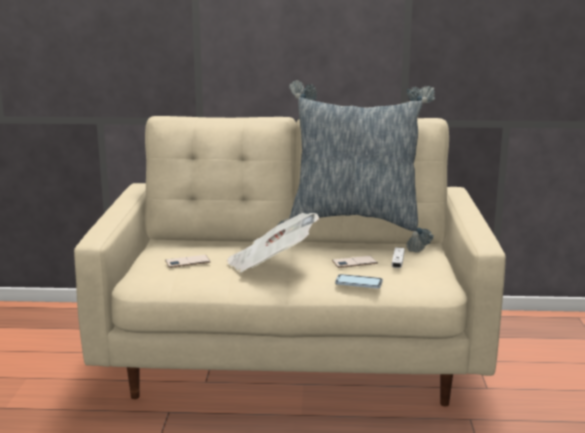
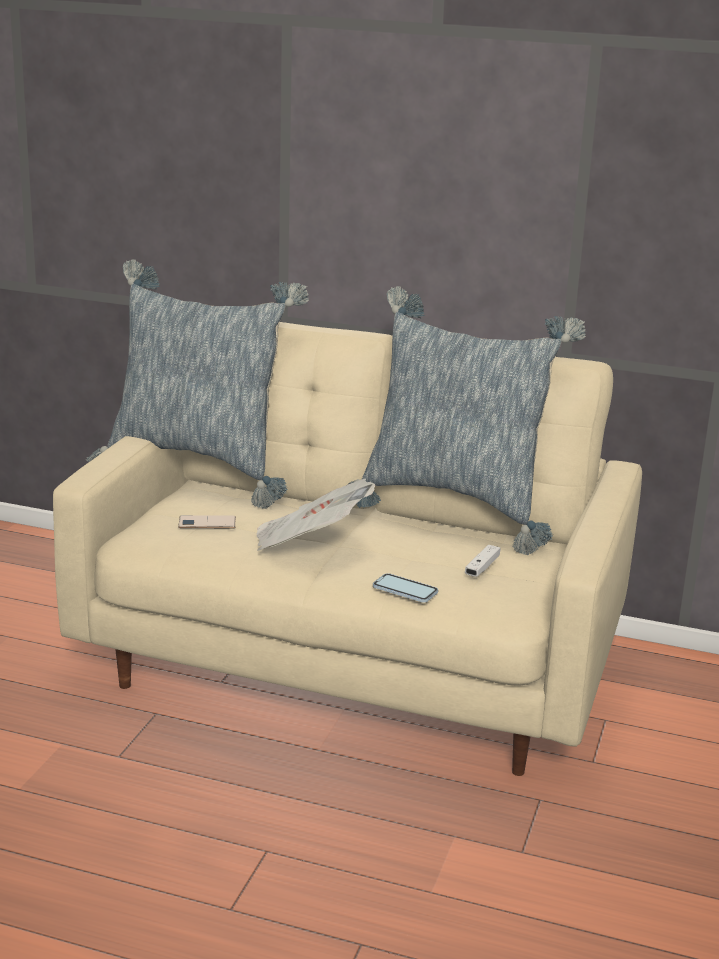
camera: 15 degrees right, 5 degrees up
(162, 237) = (200, 480): none -> pillow
(354, 262) = (424, 557): phone -> none

